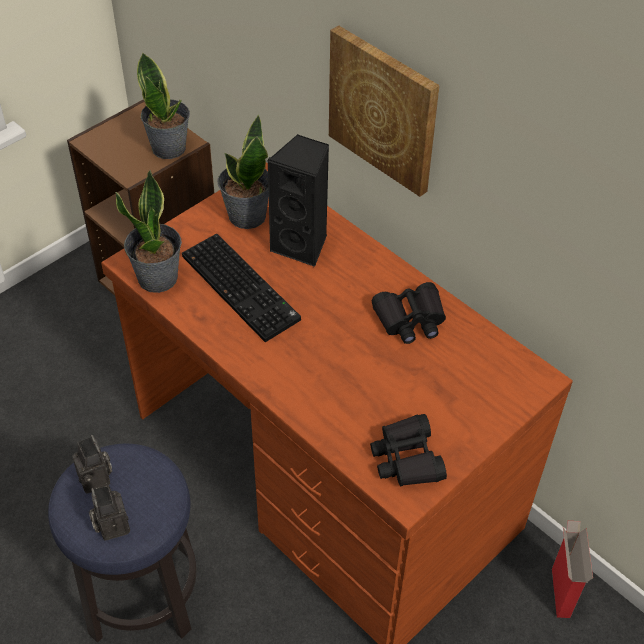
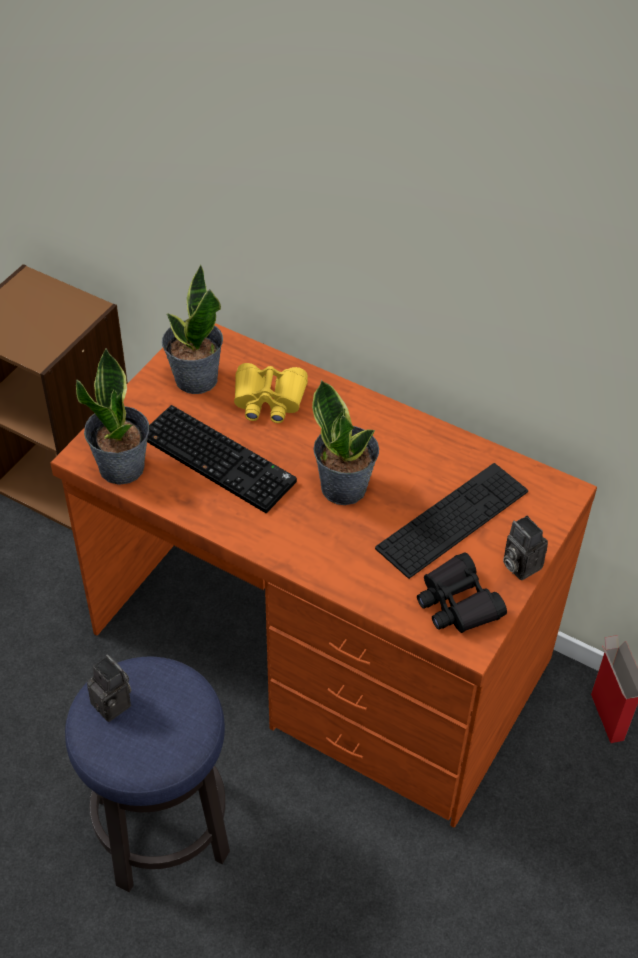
camera: 15 degrees left, 0 degrees up
(111, 525) = (148, 749): camera -> camera (519, 564)
(169, 148) = (72, 318): potted plant -> potted plant (344, 487)
(302, 245) = (268, 400): black speaker -> yellow binoculars
(384, 109) = (346, 236): picture -> none
(410, 319) = (411, 457): black binoculars -> none
(428, 382) = (453, 519): none -> keyboard

